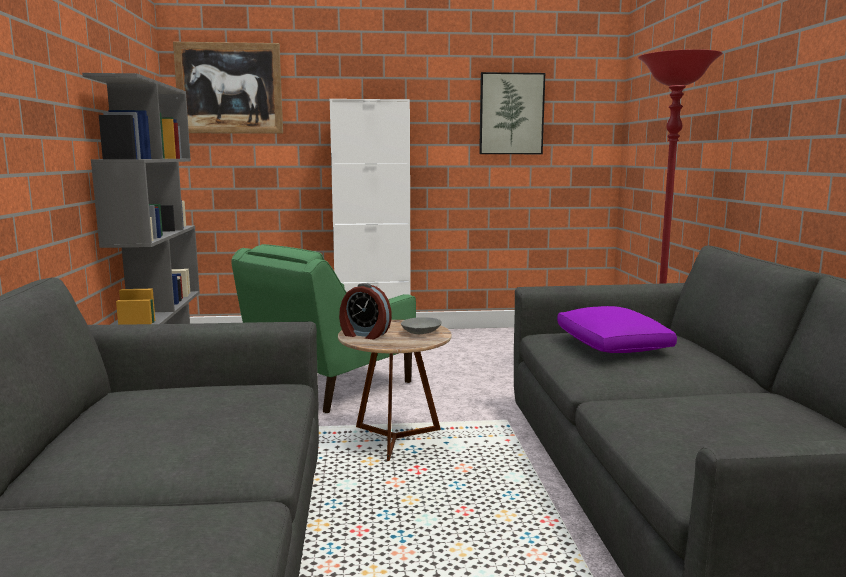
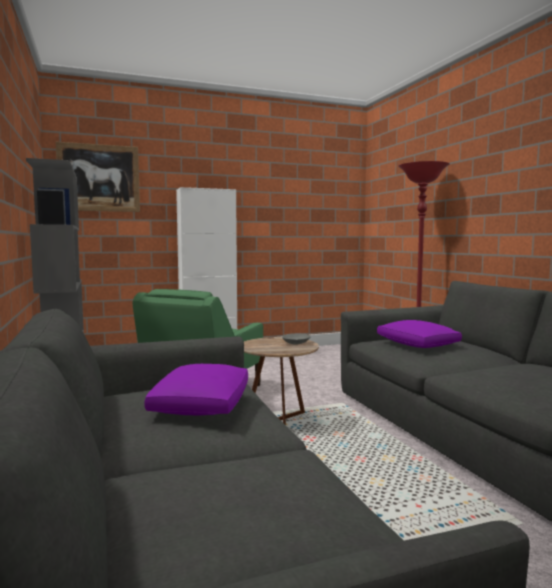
camera: 15 degrees left, 5 degrees down
(200, 418) = (202, 404): none -> purple pillow
(364, 334) = (259, 347): alarm clock -> none
(511, 114) = (297, 201): picture -> none

